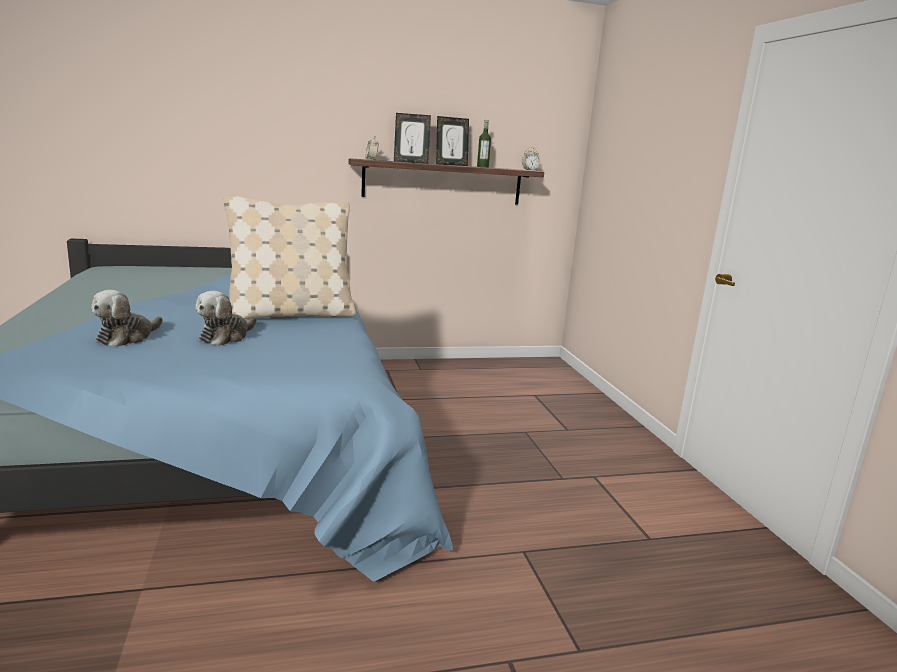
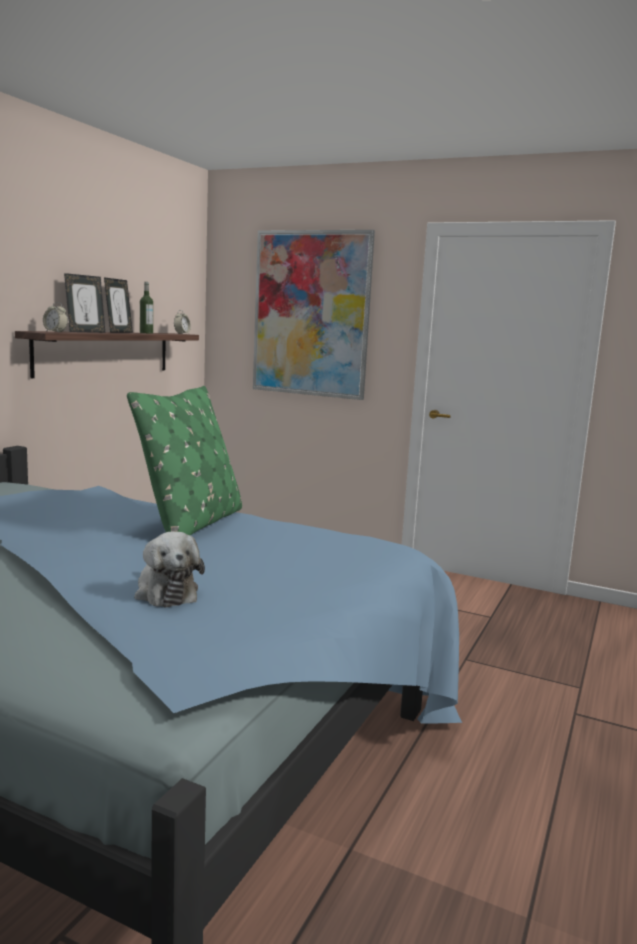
camera: 50 degrees left, 5 degrees down
(226, 337) = (232, 558): plush toy -> none
(291, 314) = (192, 523): beige pillow -> green pillow
(648, 152) = (311, 314): none -> picture

